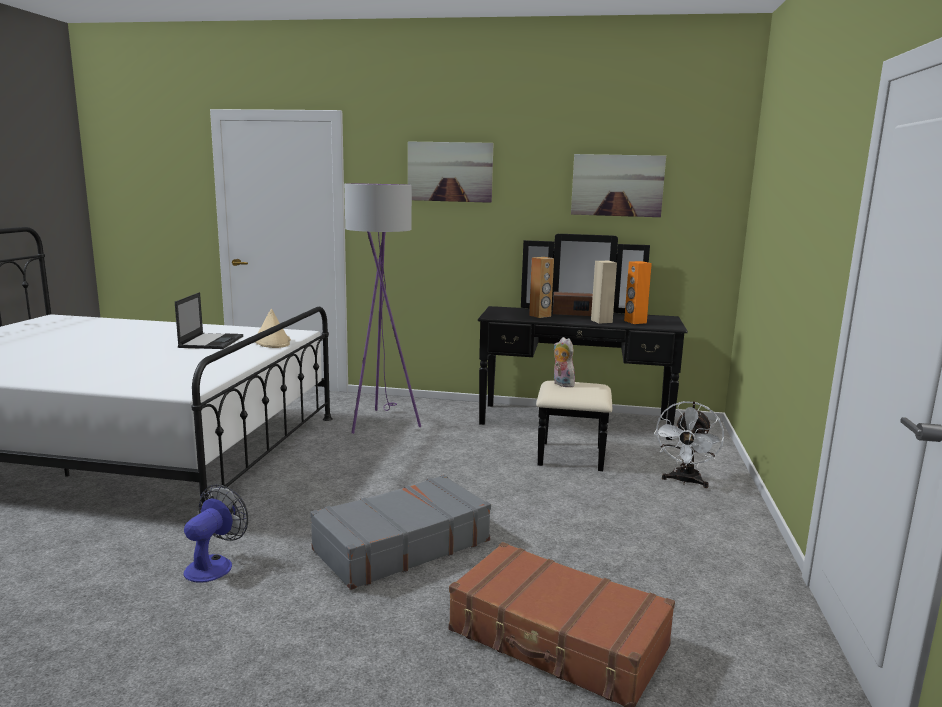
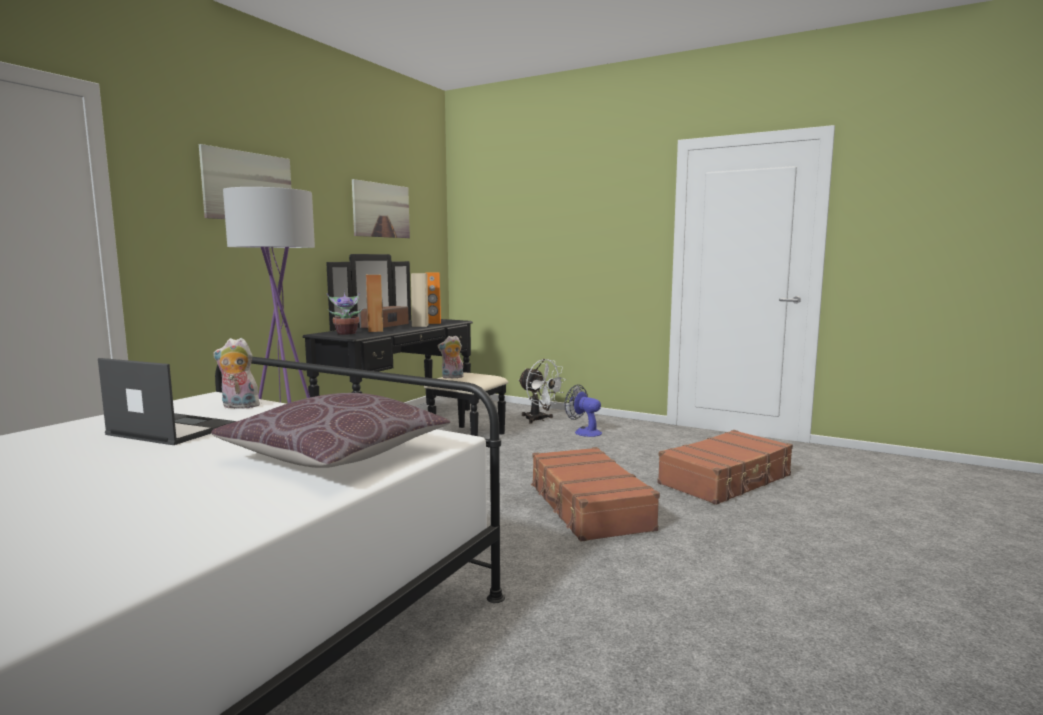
camera: 70 degrees left, 5 degrees down
(148, 375) = (336, 456): none -> brown pillow
(214, 565) = (590, 593): fan -> fan (584, 432)
(272, 341) = (238, 406): beige hat -> plush toy
(401, 545) = (588, 507): grey suitcase -> brown suitcase
(510, 312) = (346, 333): none -> potted plant

